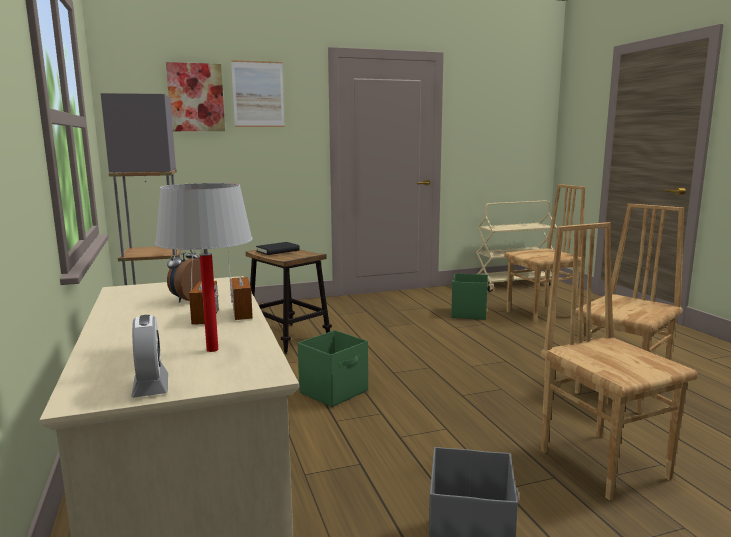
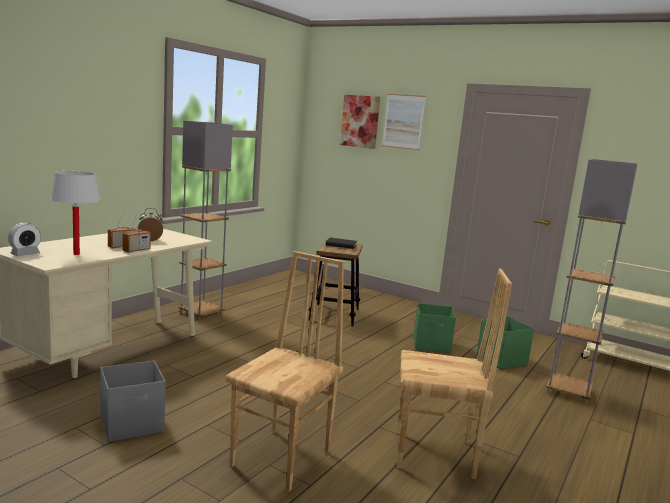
camera: 50 degrees right, 0 degrees up
(334, 391) = (274, 347): green storage box -> green storage box (432, 345)
(541, 314) = (568, 392): brown chair -> grey floor lamp

